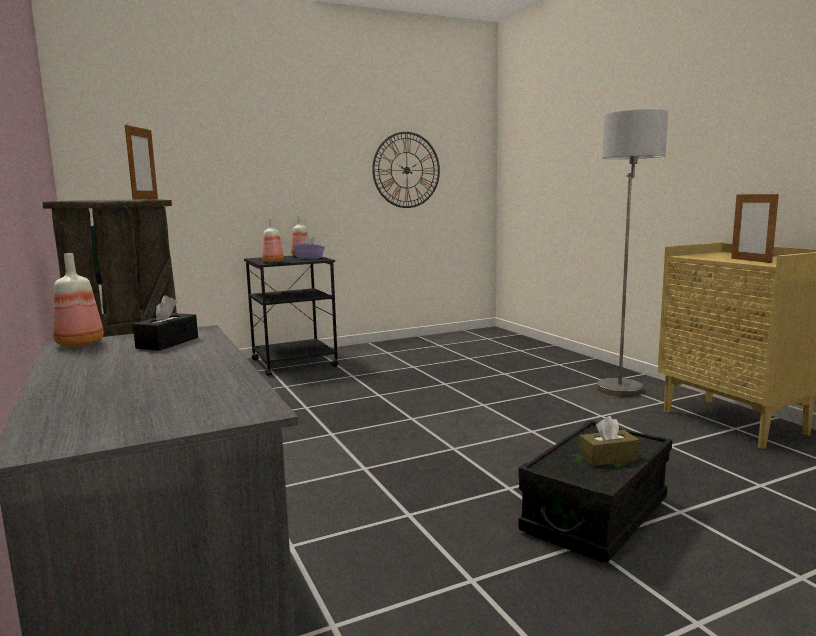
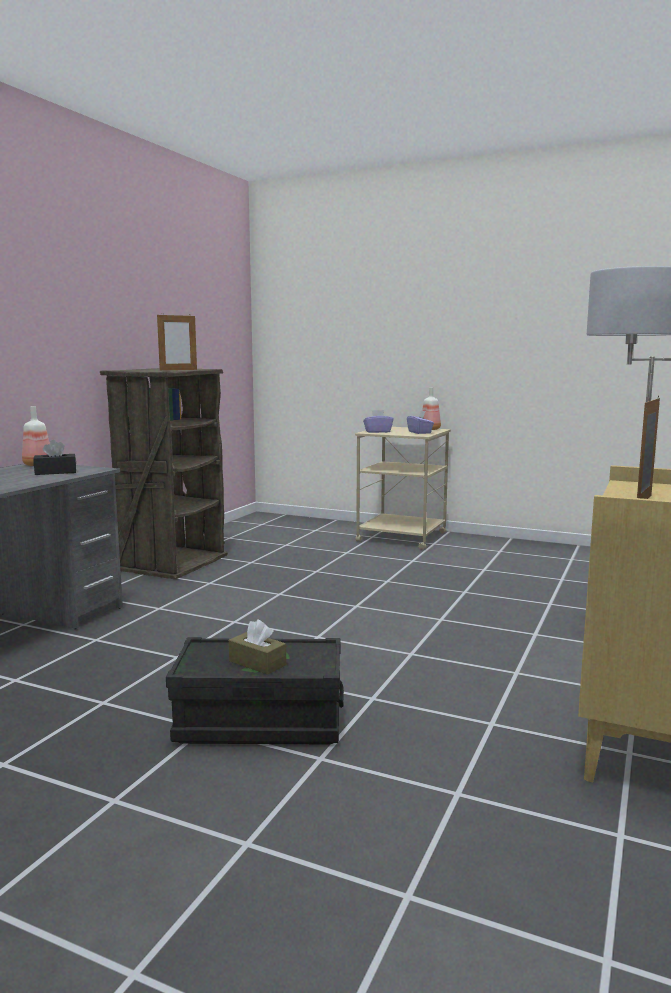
camera: 50 degrees right, 0 degrees up
(273, 262) = (377, 432): bottle -> purple tissue box
(295, 362) = (403, 537): black cart -> beige cart
(406, 170) = (579, 339): wall clock -> none

